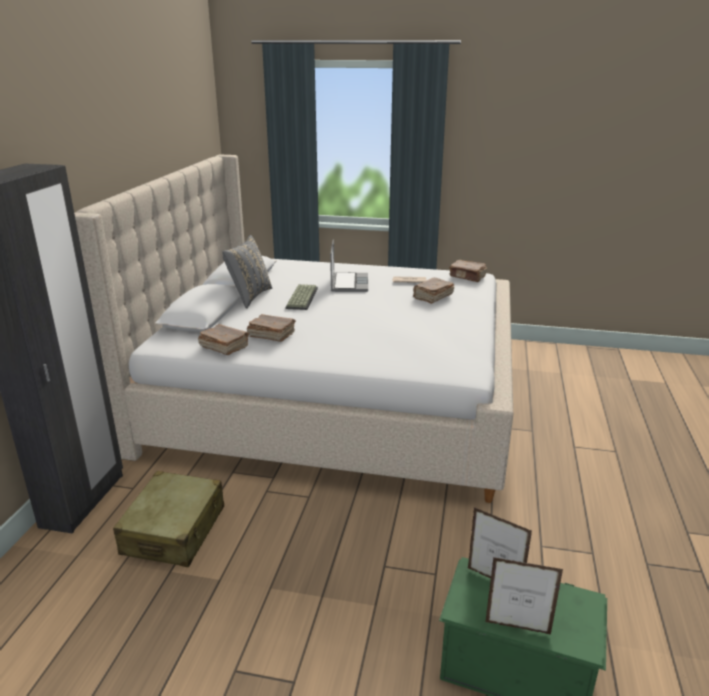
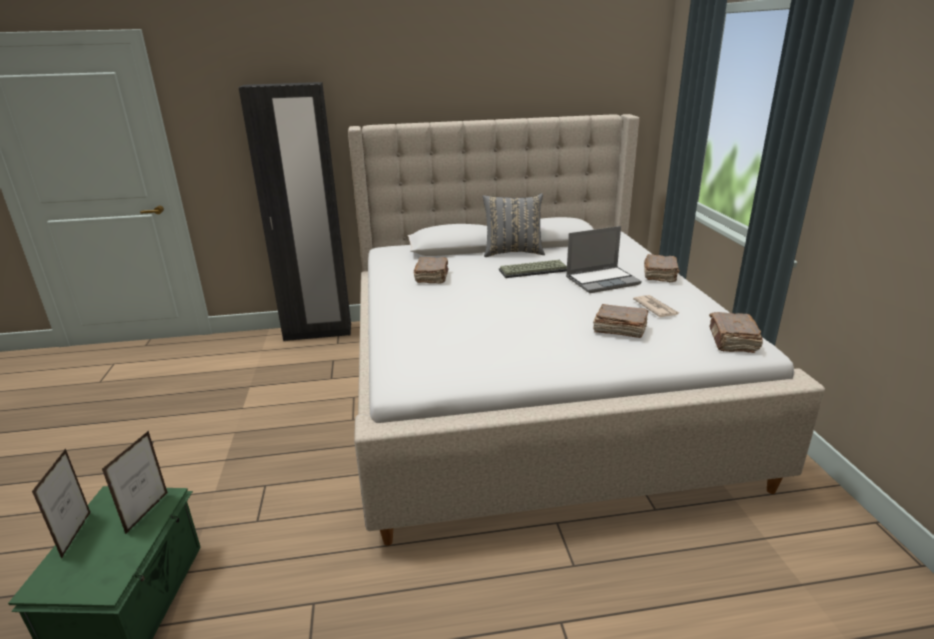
camera: 70 degrees right, 0 degrees up
(174, 530) = (293, 374): beige suitcase -> none
(224, 347) = (395, 268): brown book -> brown book (660, 276)

